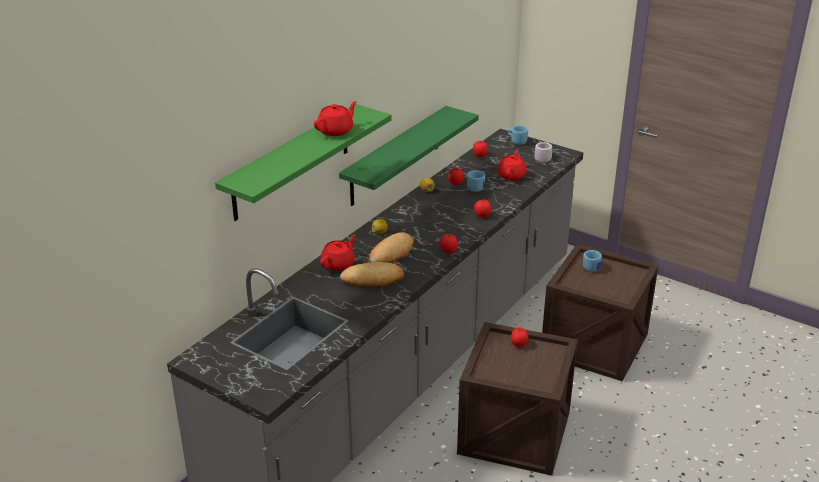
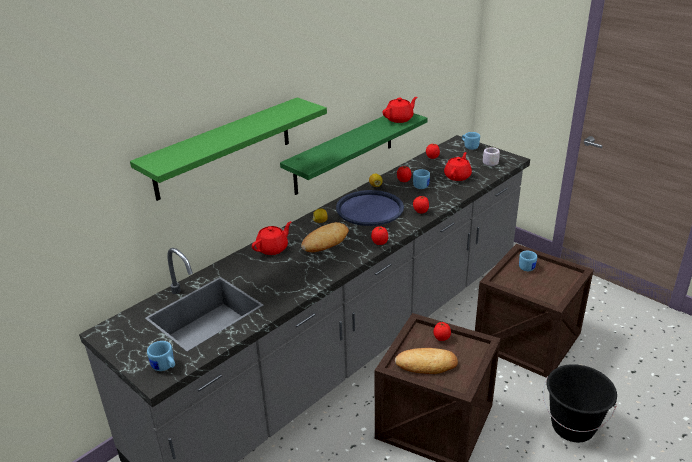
camera: 10 degrees right, 0 degrees up
(271, 386) = (165, 367): none -> blue mug
(336, 130) = (267, 119): red teapot -> red teapot (399, 119)
(372, 279) = (300, 265): bread -> bread (426, 364)
(428, 216) = (370, 209): none -> blue tray
(651, 424) = (573, 427): none -> black bucket

